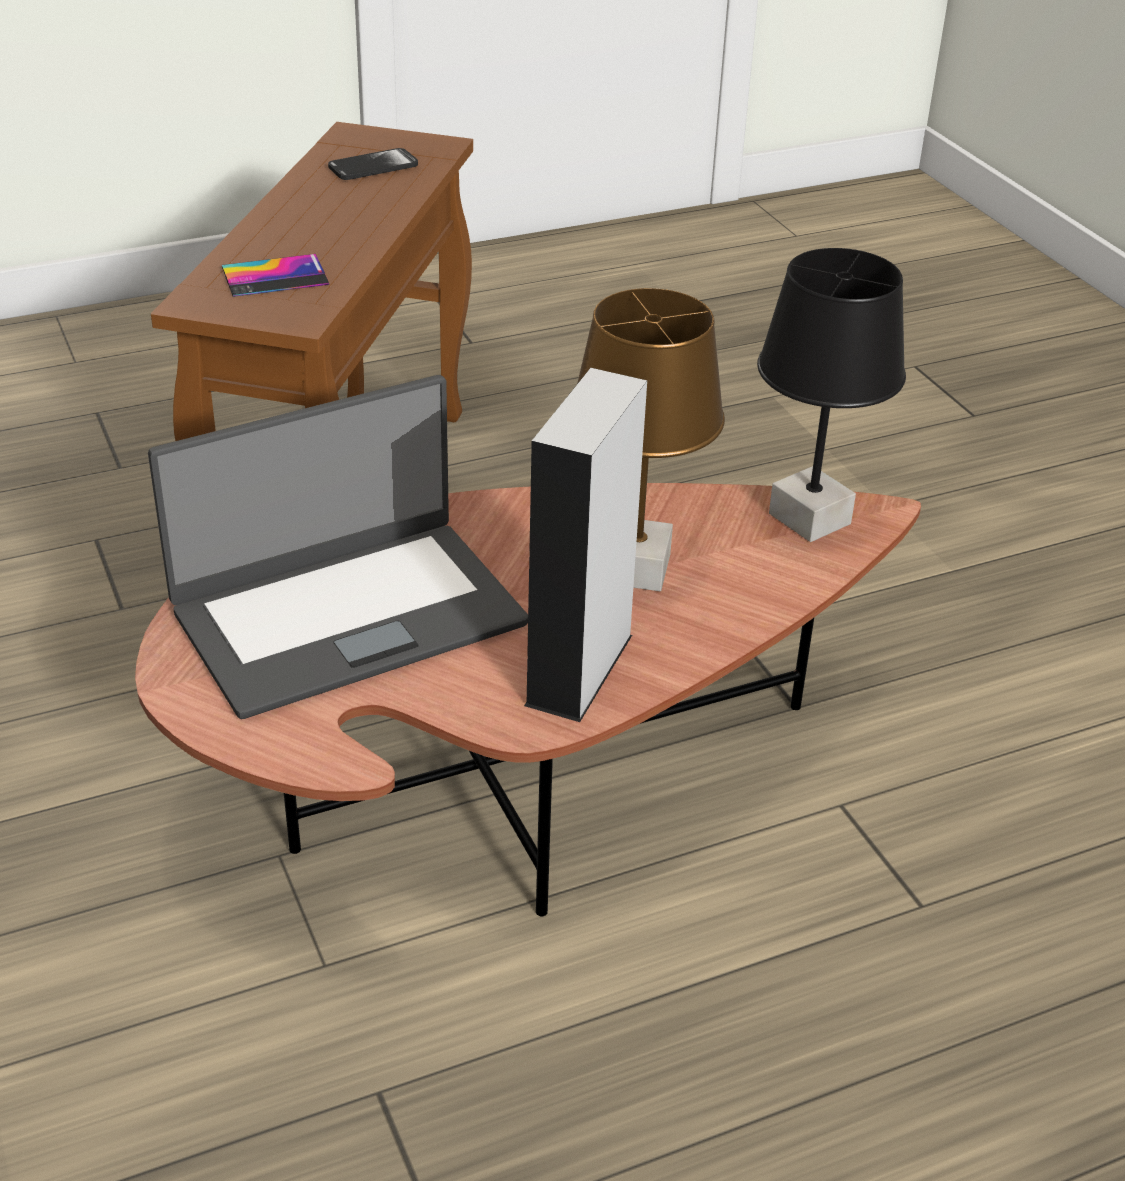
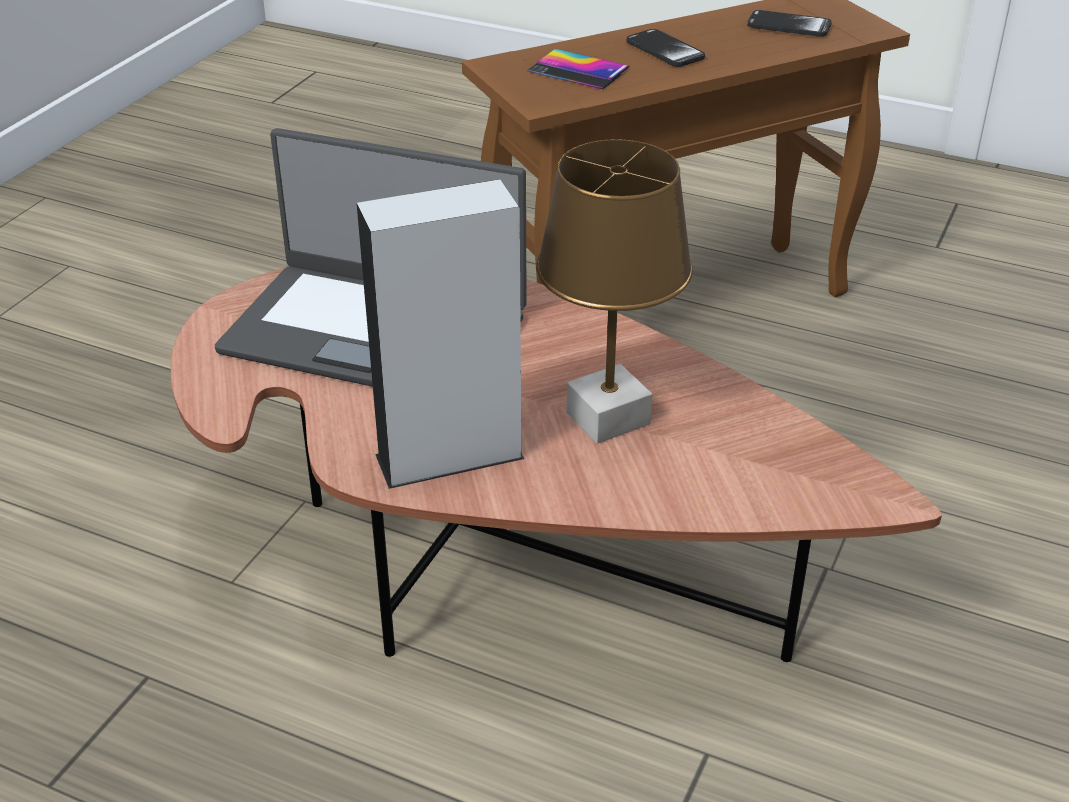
camera: 50 degrees right, 0 degrees up
(314, 228) = (665, 50): none -> phone
(808, 518) = (810, 466): black table lamp -> none

